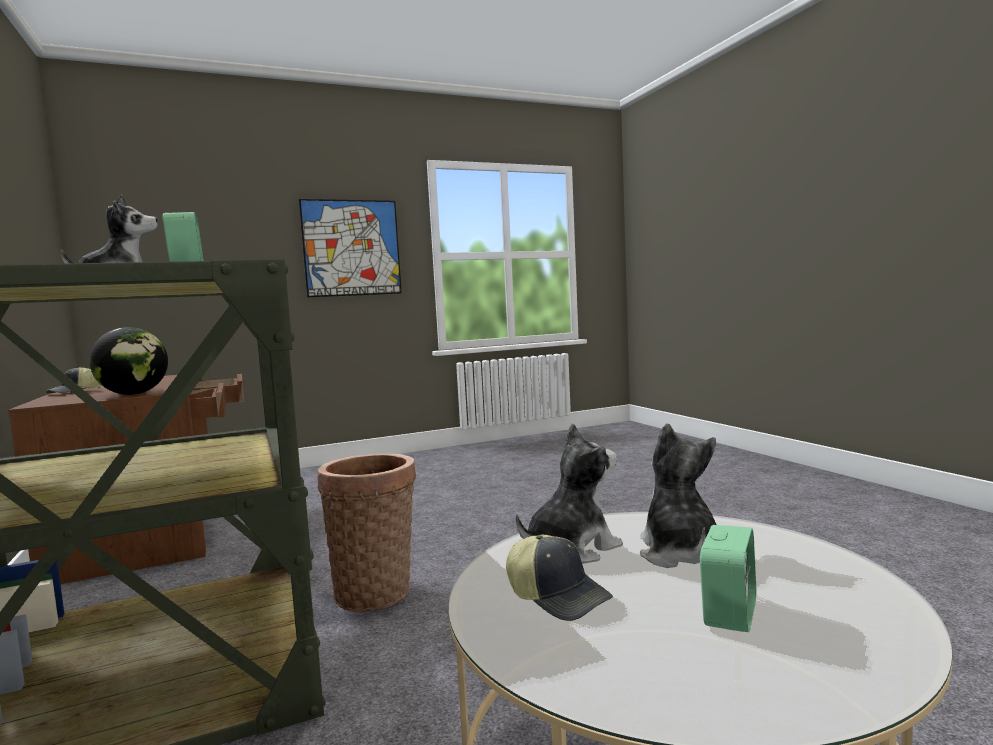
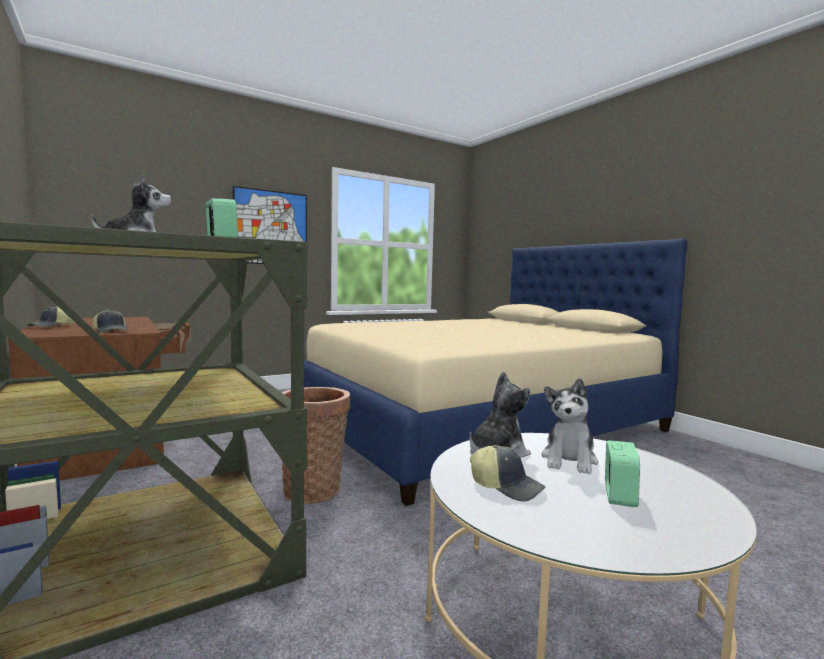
camera: 10 degrees left, 0 degrees up
(133, 394) = (111, 331): globe -> cap
(632, 495) = (479, 423): none -> beige bed
(680, 554) = (569, 460): plush toy -> plush toy turned 150 degrees counterclockwise

